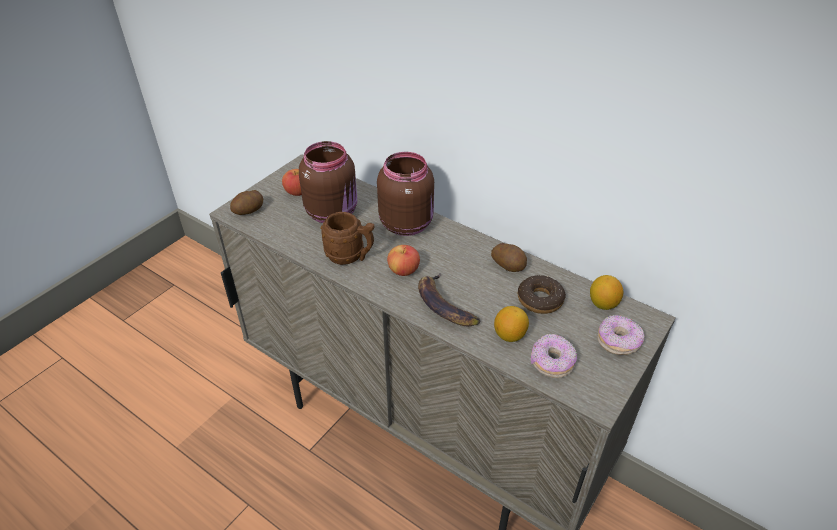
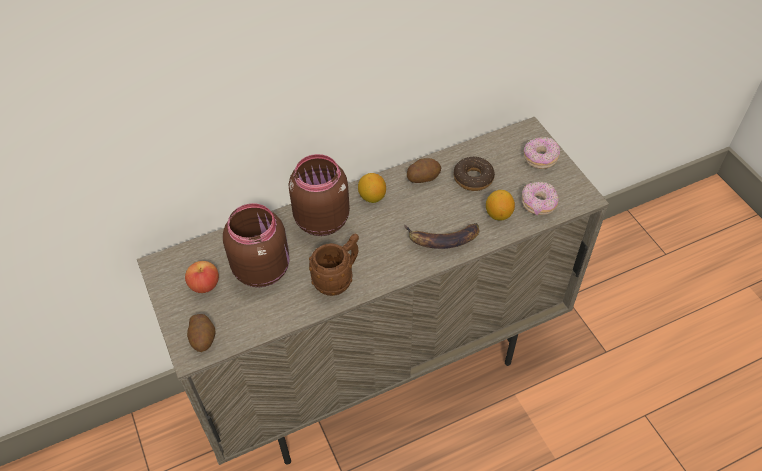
camera: 60 degrees left, 10 degrees up
(403, 270) = (382, 248): apple -> none
(602, 304) = (499, 146): lemon -> lemon (372, 197)

